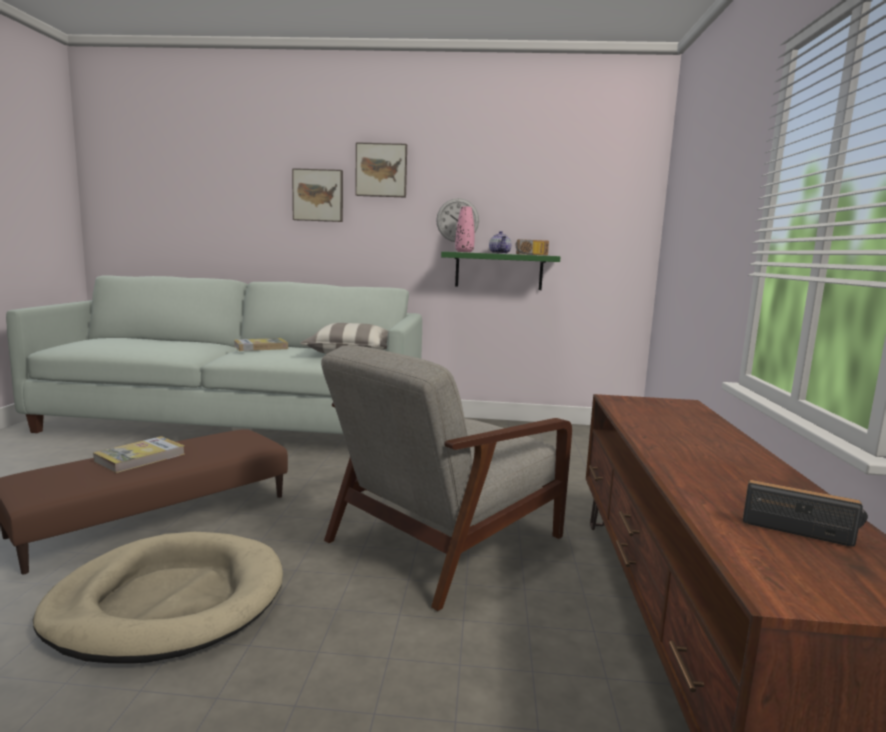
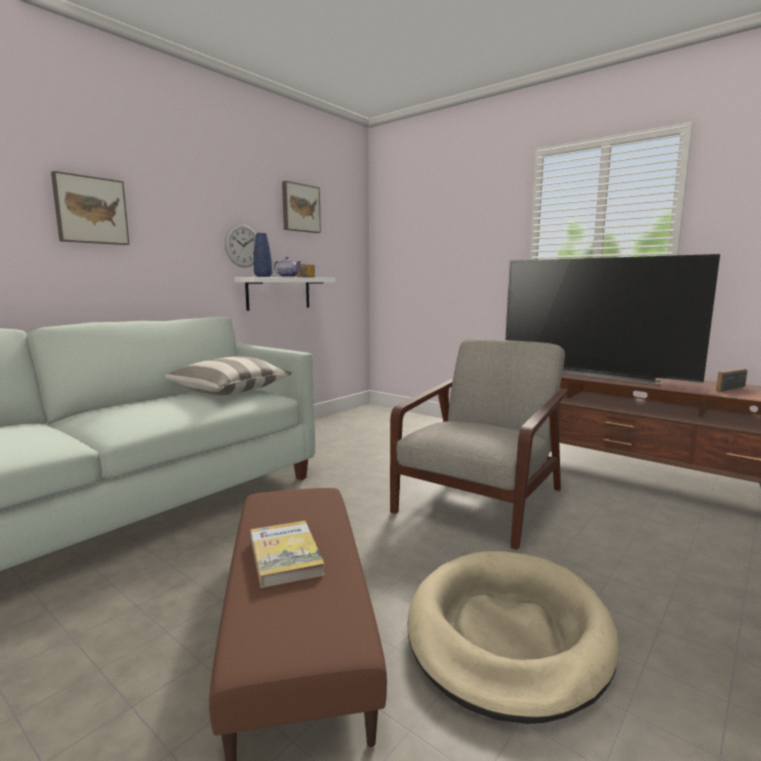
camera: 55 degrees left, 0 degrees up
(261, 347) = (123, 409): book -> none
(381, 170) = (165, 187): picture -> picture (300, 208)
(442, 540) = (481, 500): grey armchair -> grey armchair turned 135 degrees counterclockwise
(464, 252) = (263, 276): pink vase -> blue vase
(499, 271) = (278, 293): green shelf -> white shelf
(693, 437) = (594, 373): none -> television

